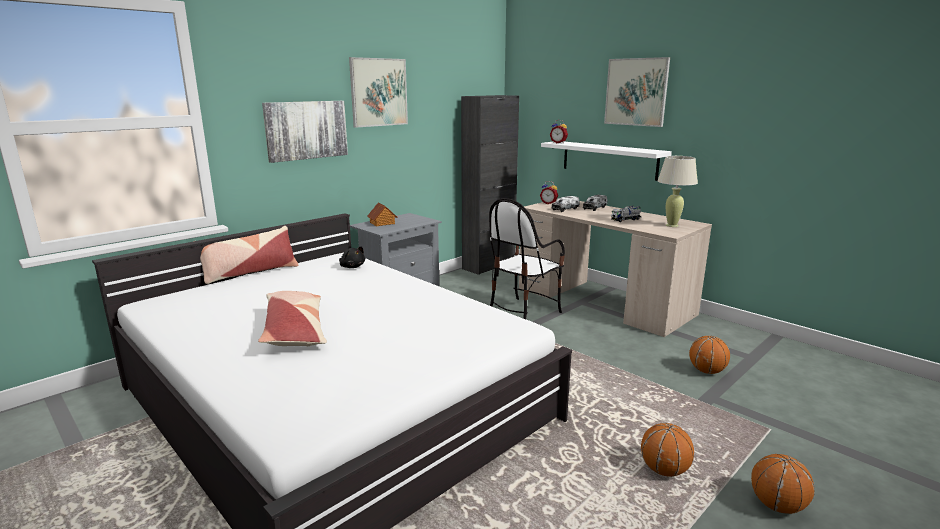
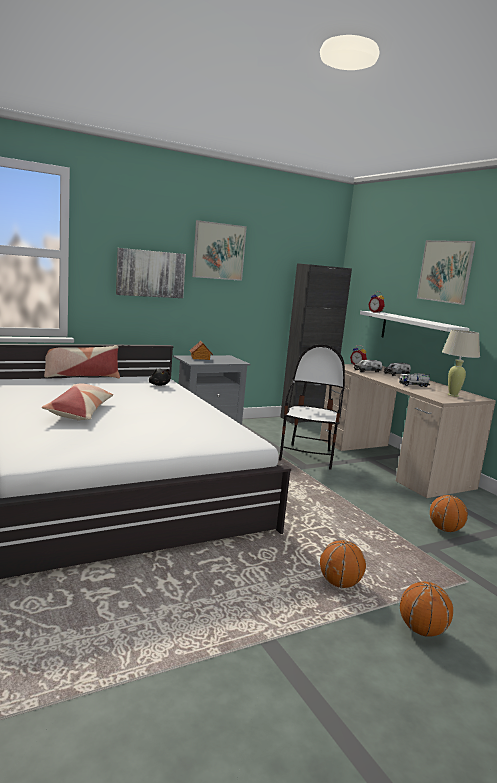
camera: 15 degrees right, 5 degrees down
(522, 313) = (308, 456): chair -> chair turned 135 degrees clockwise

